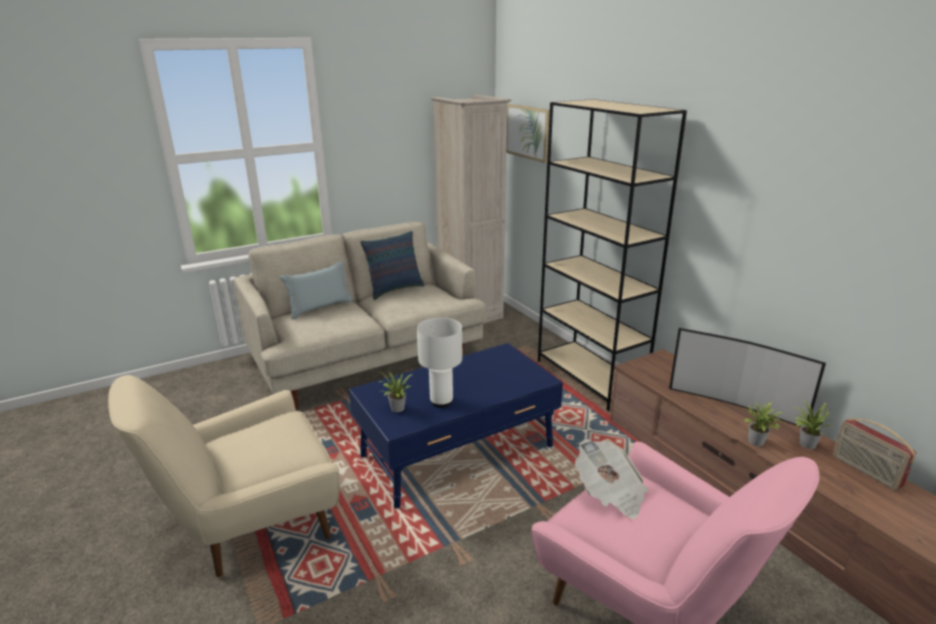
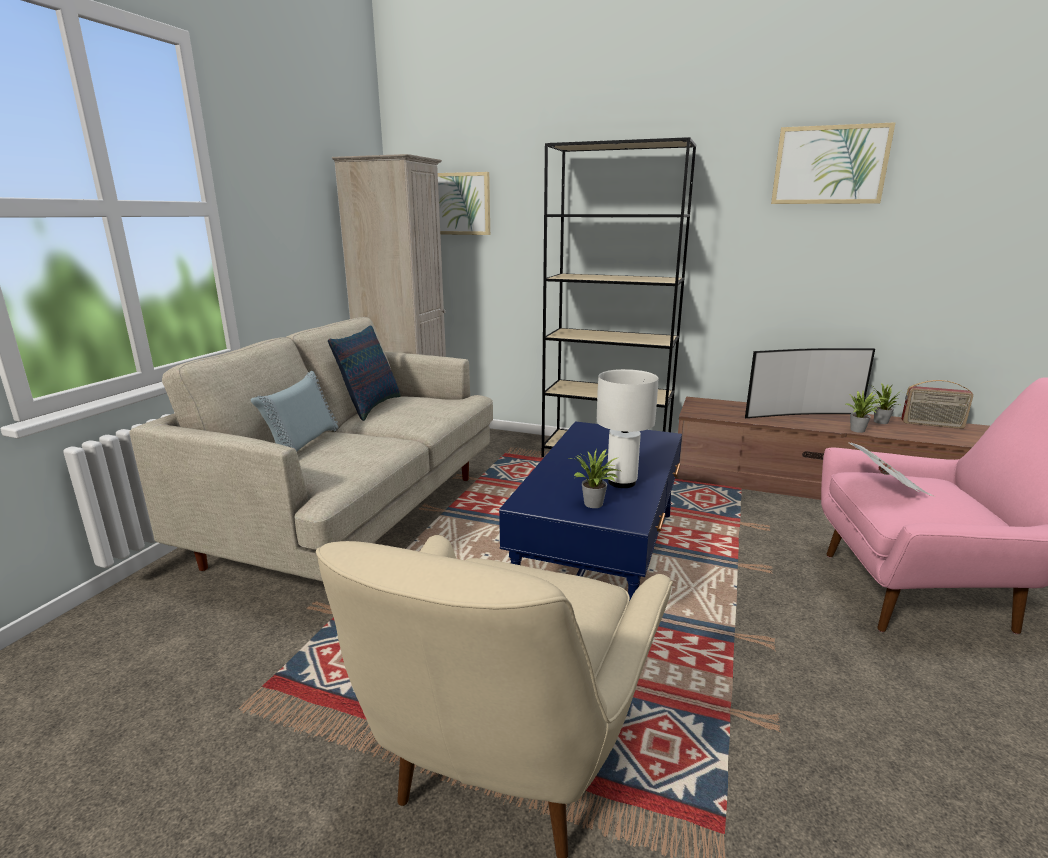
camera: 40 degrees left, 5 degrees down
(807, 150) = (829, 165): none -> picture

